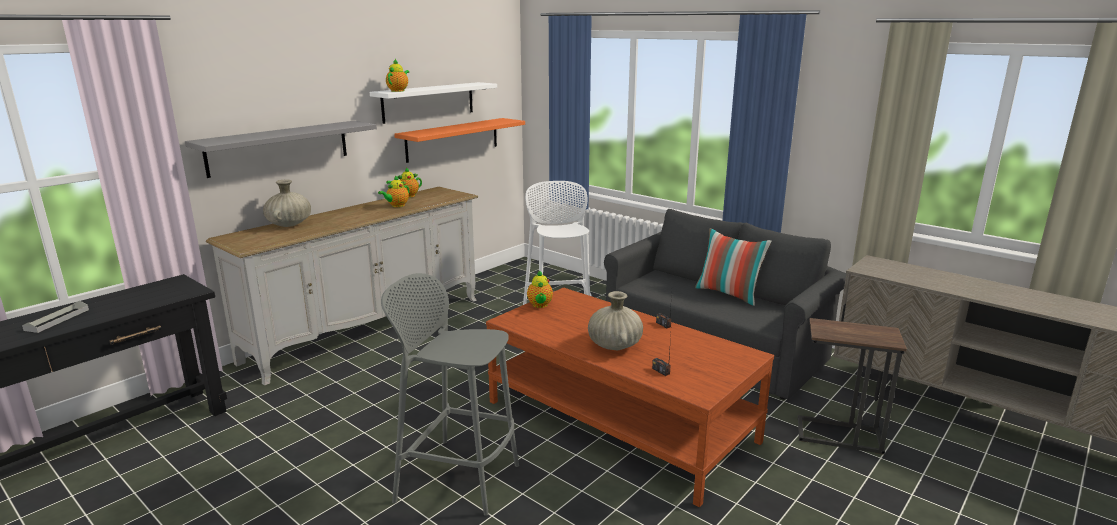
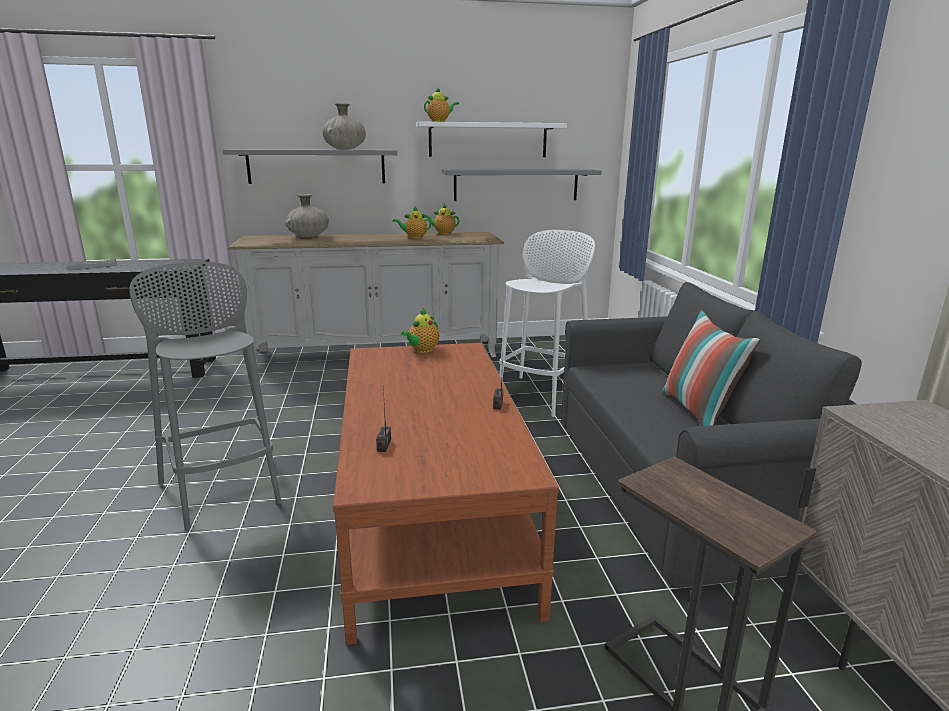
camera: 40 degrees right, 0 degrees up
(453, 139) = (516, 184): orange shelf -> grey shelf
(615, 345) = (402, 404): beige vase -> beige vase (345, 149)

